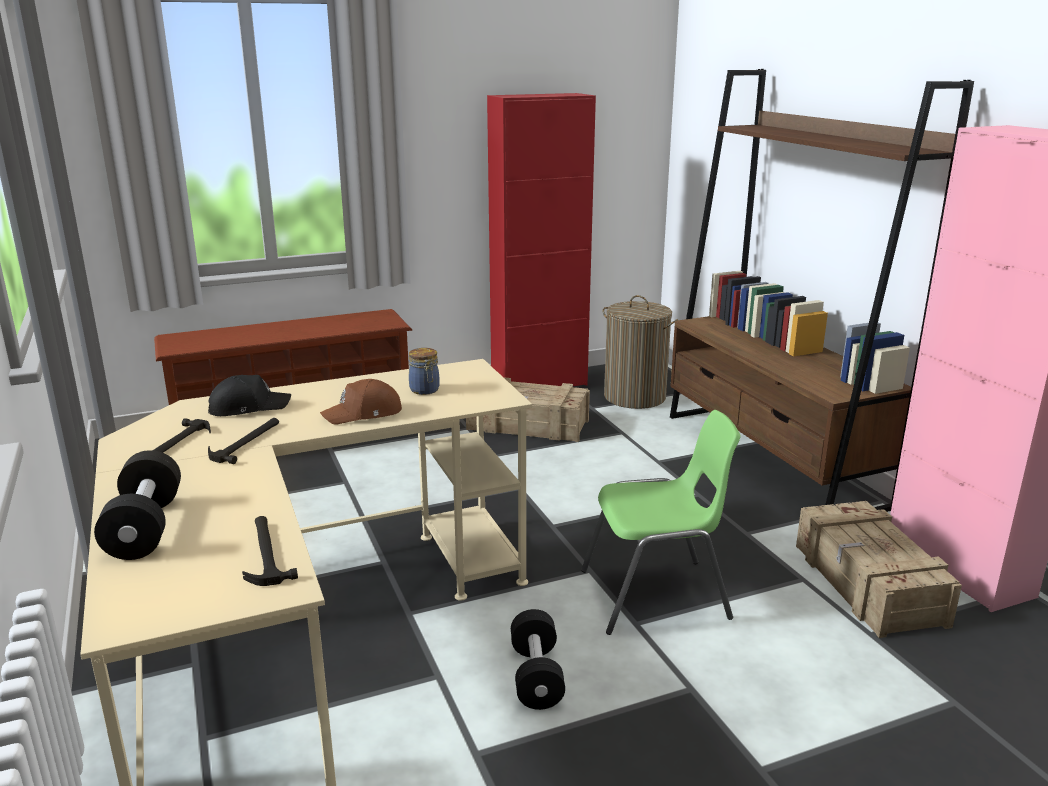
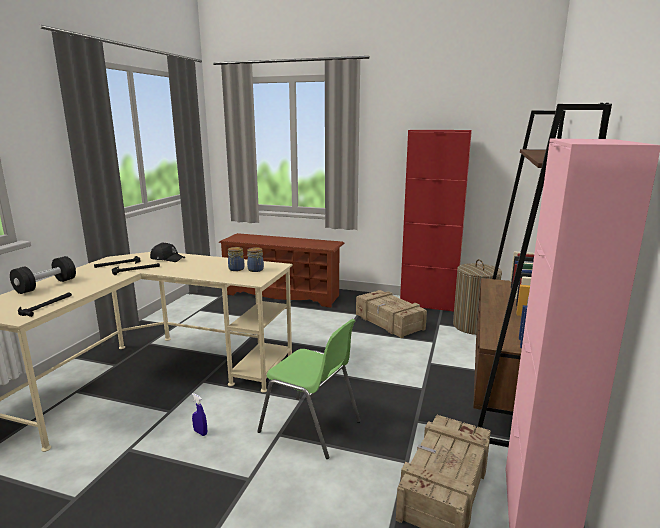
camera: 40 degrees right, 5 degrees down
(364, 414) = (193, 271): brown cap -> none
(458, 382) = (256, 270): none -> jar
(536, 676) = (200, 432): black dumbbell -> blue spray bottle

